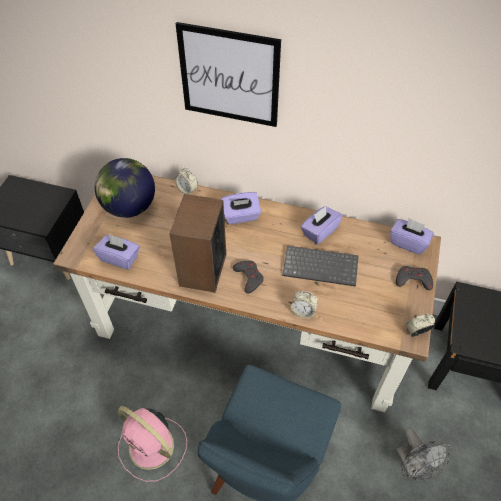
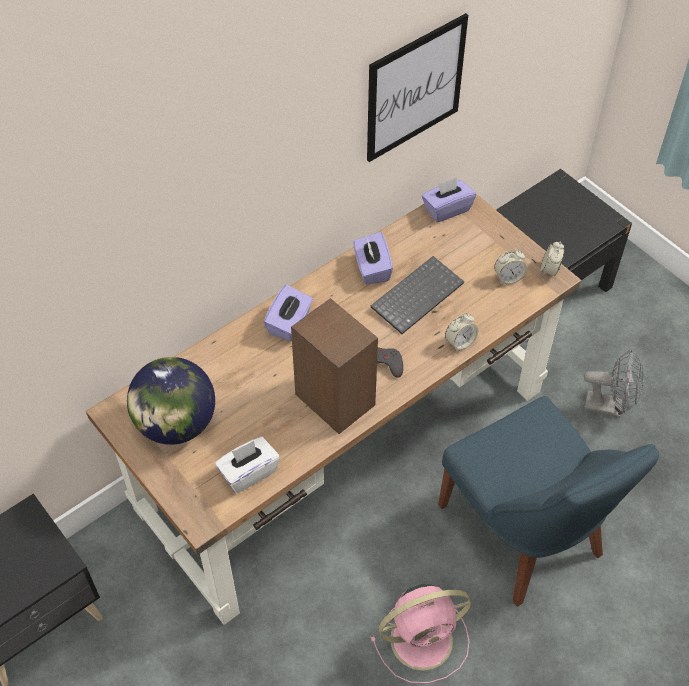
camera: 55 degrees left, 0 degrees up
(120, 258) = (248, 472): purple tissue box -> white tissue box
(187, 190) = (202, 352): alarm clock -> alarm clock (508, 278)
(229, 76) = (224, 171): picture -> picture (415, 88)
(413, 280) = (492, 235): grey game controller -> none

